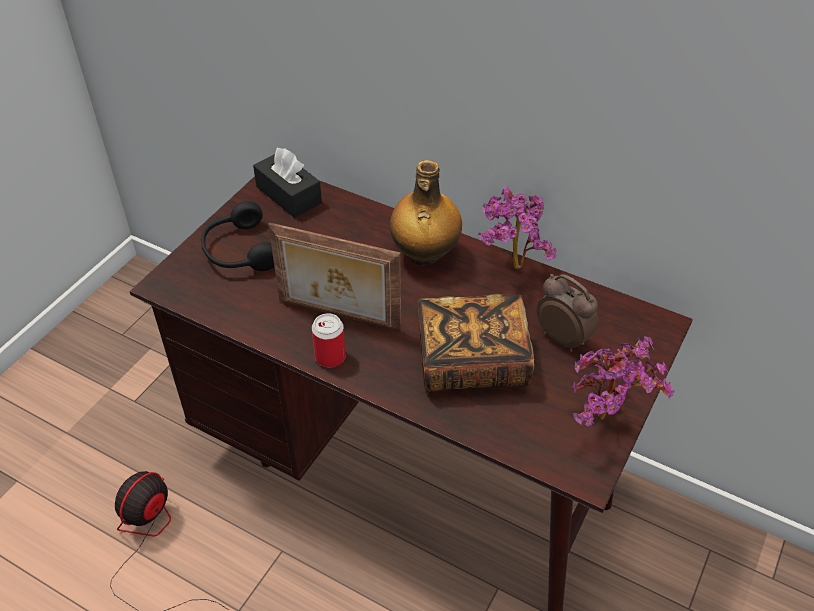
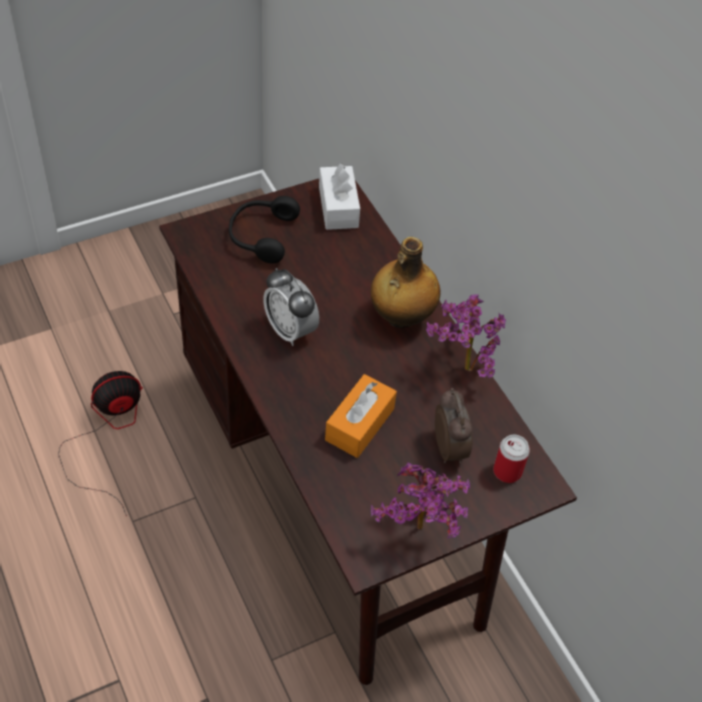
camera: 30 degrees right, 5 degrees up
(288, 195) = (338, 207): black tissue box -> white tissue box
(330, 357) = (257, 358): can -> can (507, 471)
(338, 316) = (290, 330): picture frame -> alarm clock
(472, 361) = (359, 424): book -> orange tissue box

